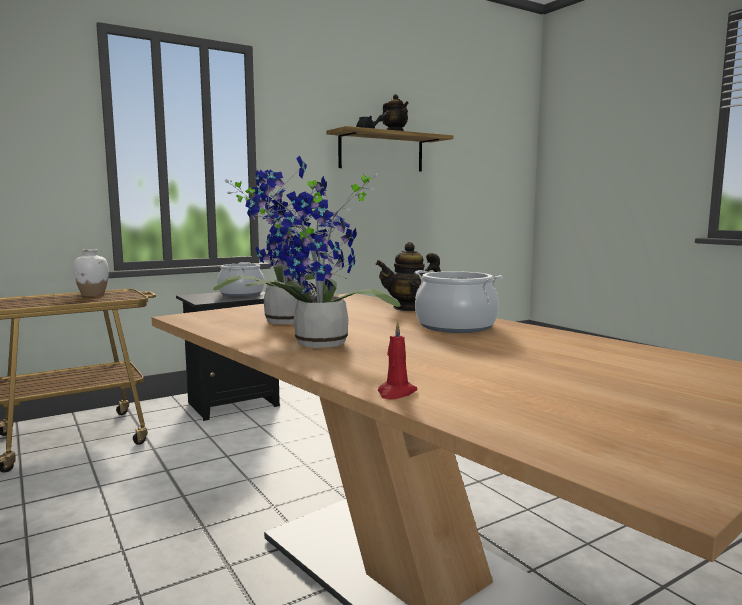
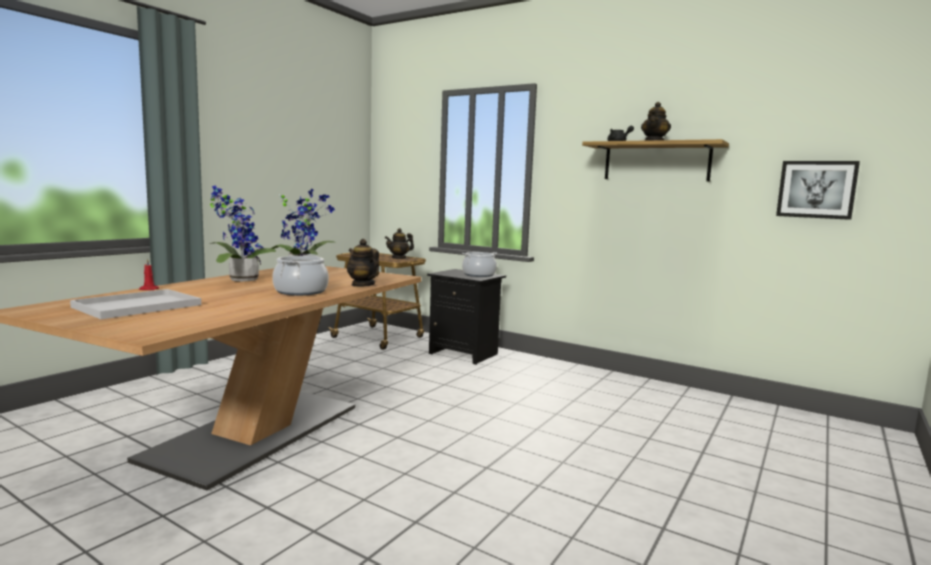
camera: 65 degrees right, 0 degrees up
(93, 295) = (399, 258): white vase -> teapot
(480, 178) = (816, 189): none -> picture
(594, 395) = (136, 306): none -> white tray

